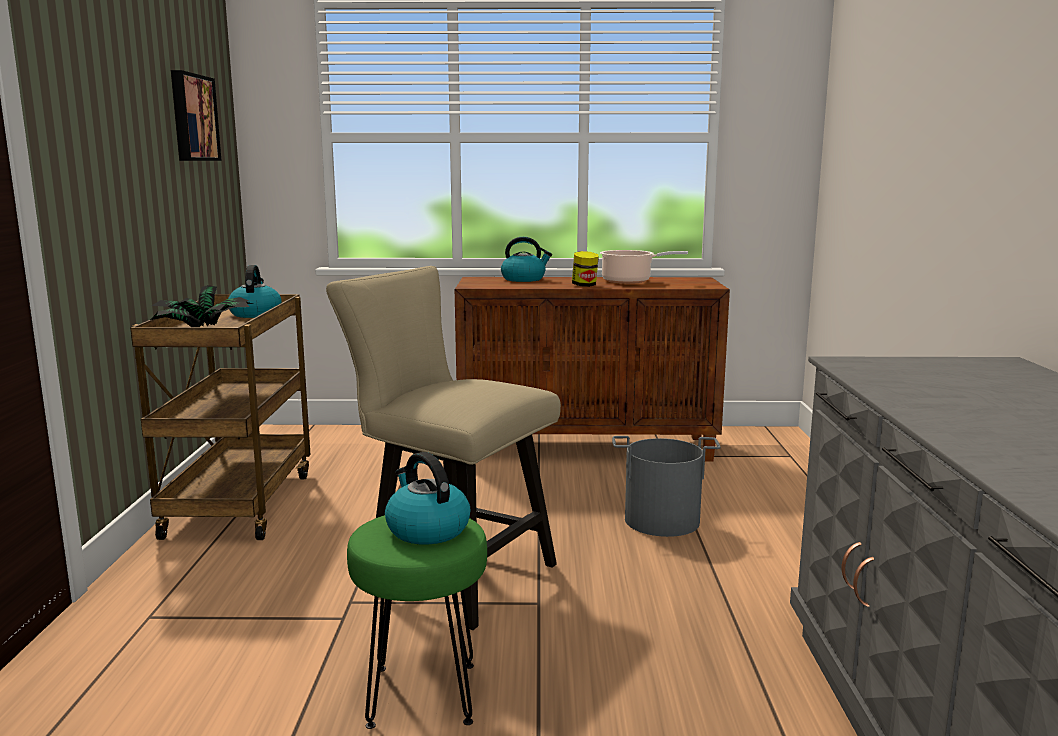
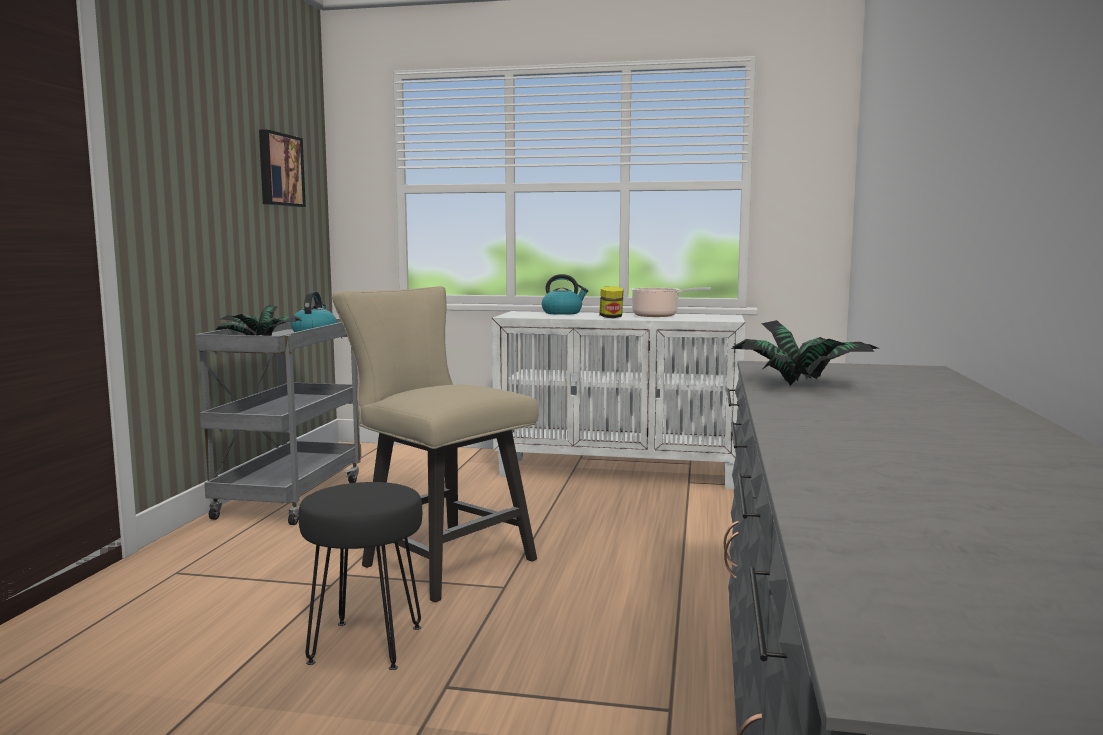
camera: 10 degrees right, 5 degrees down
(239, 503) = (290, 497): brown cart -> grey cart
(423, 695) = (366, 645): green stool -> black stool
(426, 529) = (369, 494): kettle -> none
(588, 448) = (619, 472): brown cabinet -> white cabinet
(662, 521) = (655, 533): grey bucket -> none
(927, 396) = (802, 385): none -> potted plant

